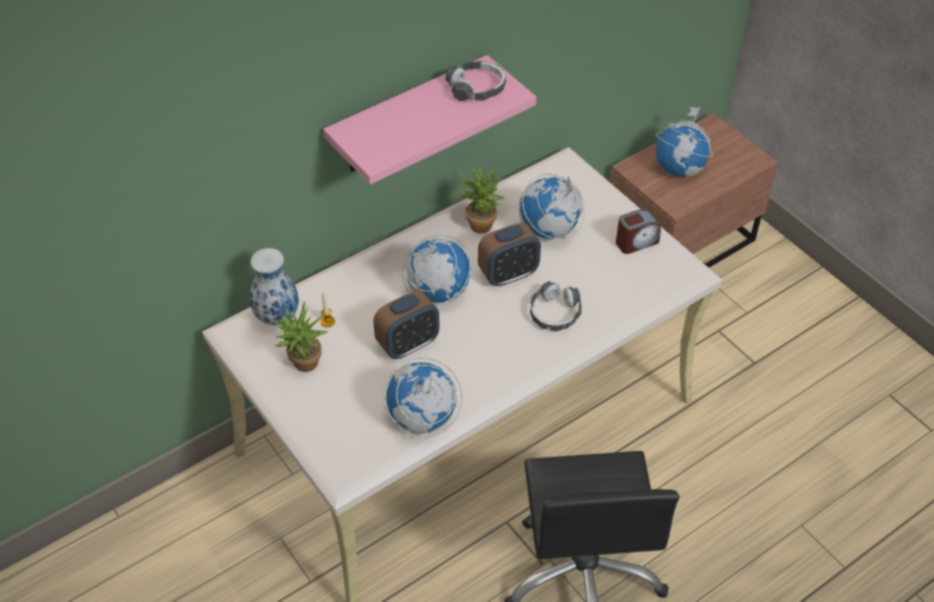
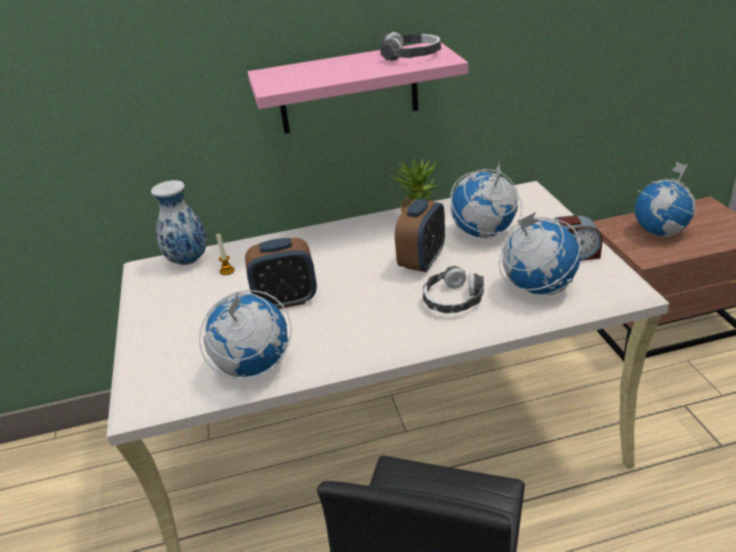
camera: 25 degrees right, 15 degrees down
(304, 366) = (179, 301): potted plant -> none
(437, 292) = (343, 265): globe -> globe (537, 288)
(508, 274) = (422, 261): alarm clock -> alarm clock turned 60 degrees counterclockwise

